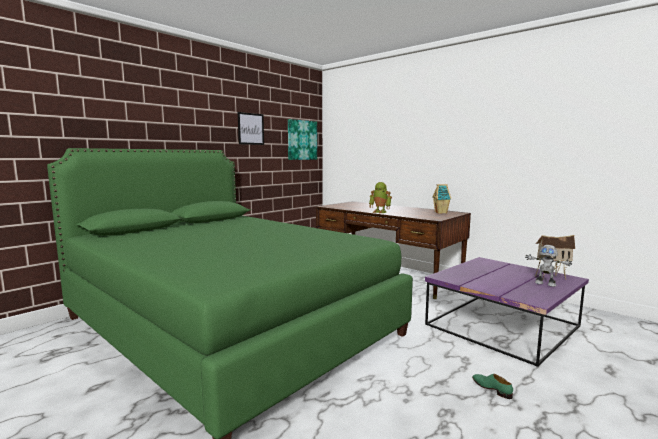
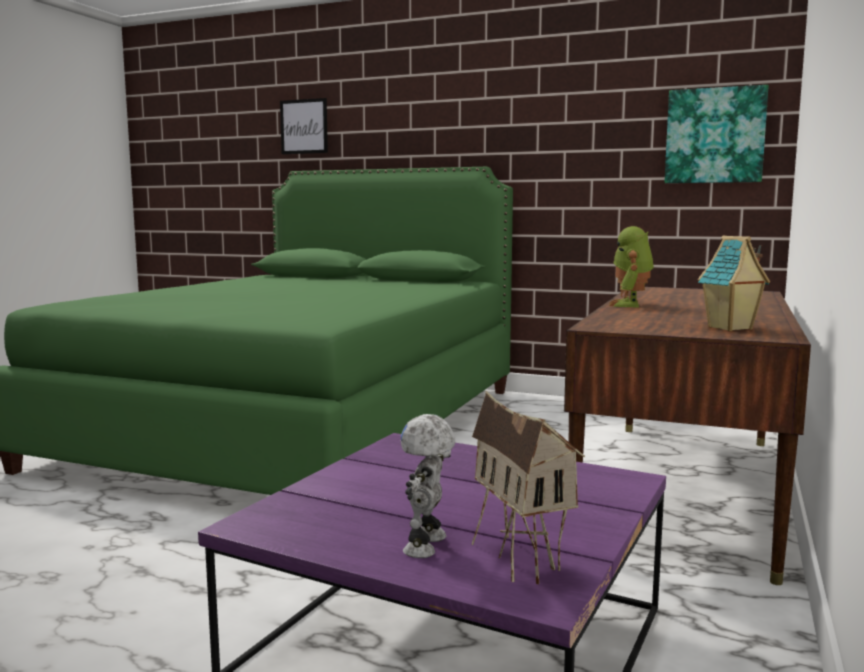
camera: 70 degrees right, 0 degrees up
(250, 129) = (567, 123): picture -> picture (304, 126)
(491, 388) = (115, 617): green shoe -> none

